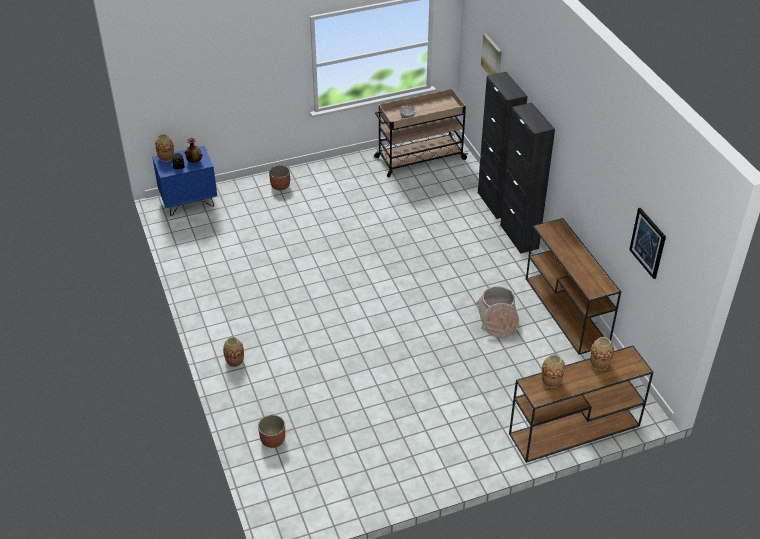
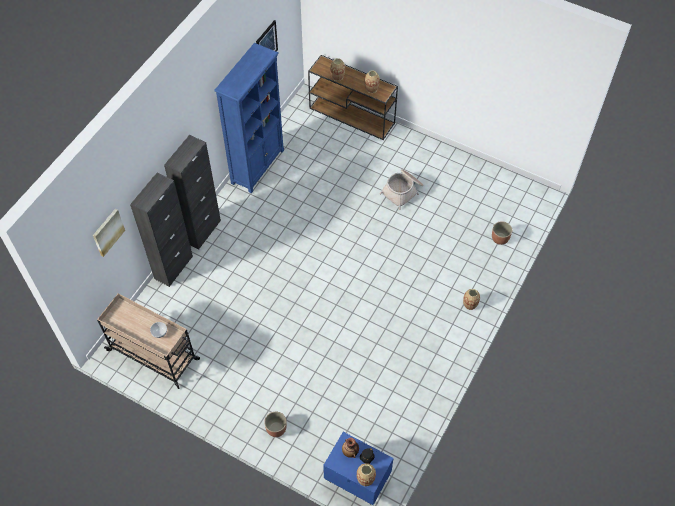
camera: 130 degrees left, 15 degrees up
(497, 319) = (298, 195): basket -> basket (403, 191)
(567, 312) = (258, 166): brown console table -> blue bookcase

